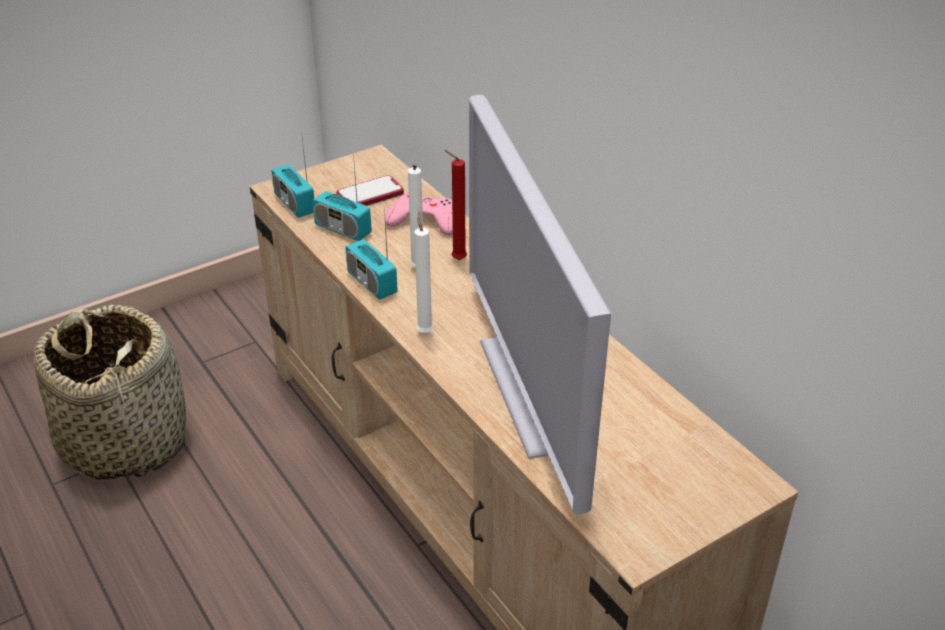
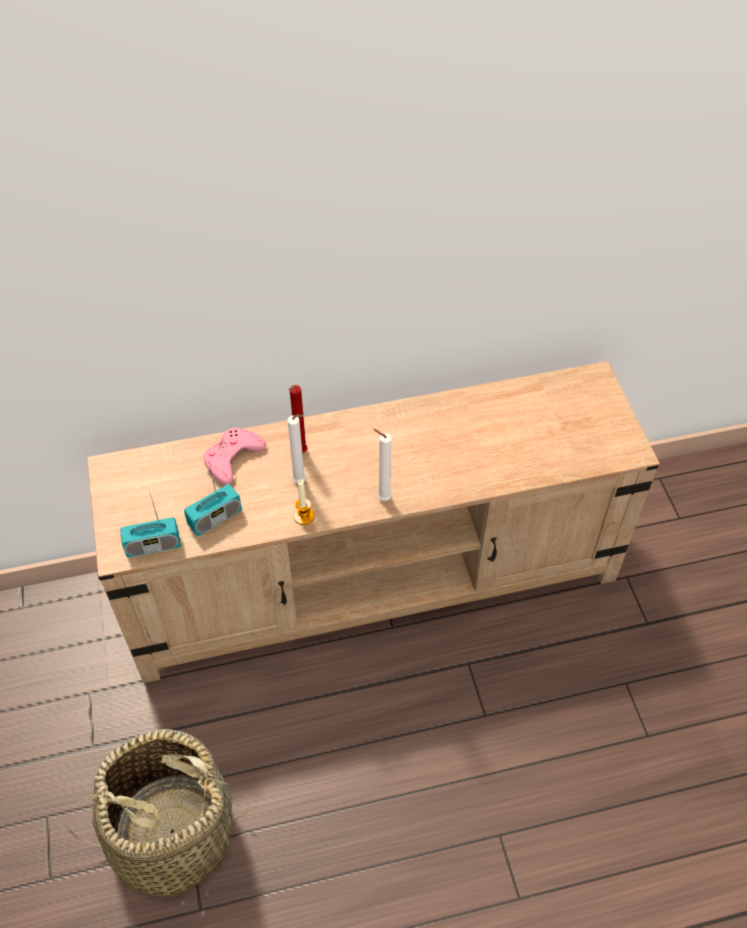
camera: 70 degrees left, 15 degrees up
(370, 194) = (170, 486): phone -> none
(372, 283) = (304, 516): radio -> candle
(533, 391) = (475, 454): television -> none

